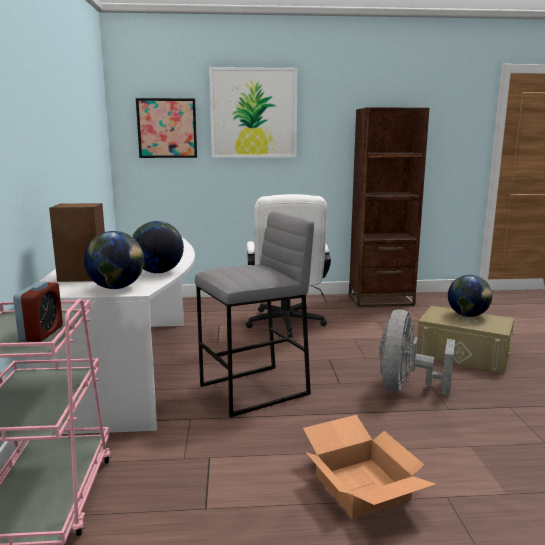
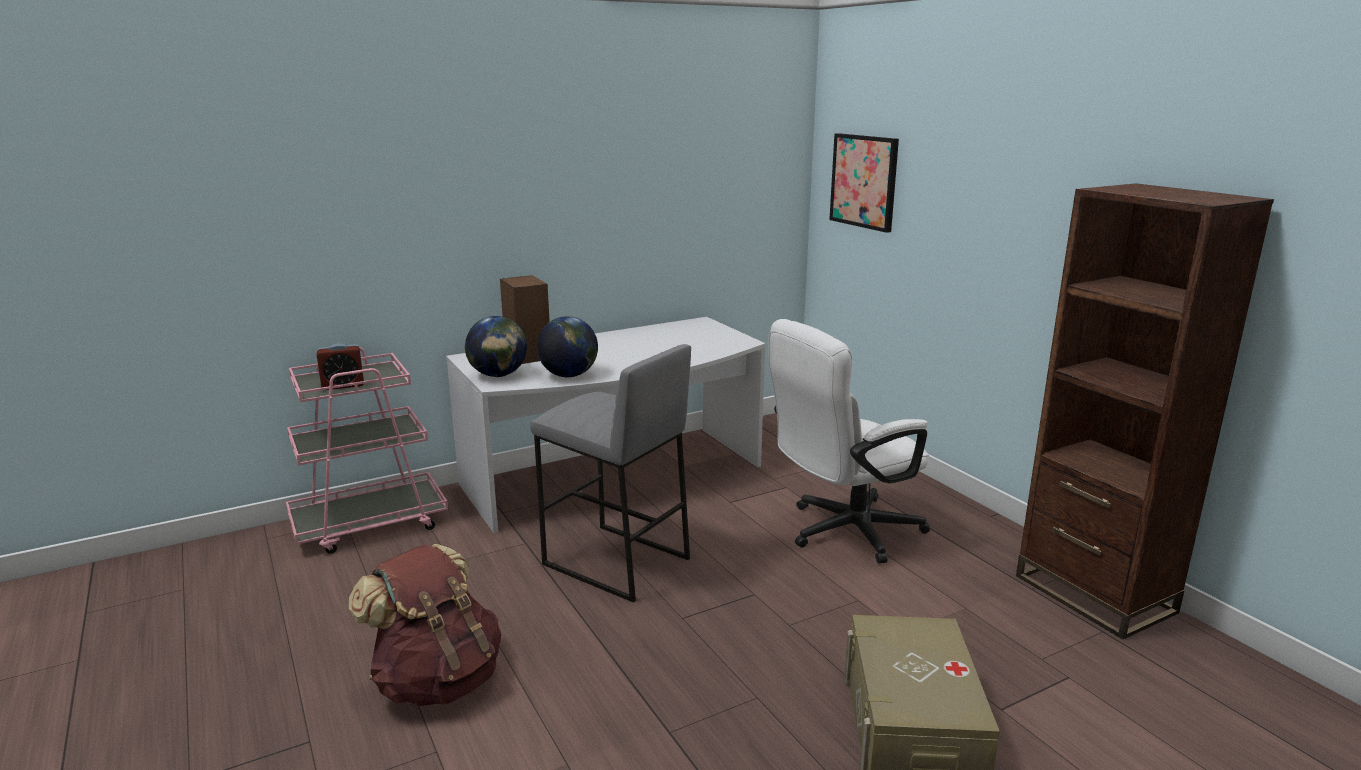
camera: 65 degrees right, 5 degrees up
(253, 113) = (968, 171): picture -> none
(360, 486) = (437, 680): cardboard box -> brown backpack
(406, 388) = (712, 680): grey fan -> none
(467, 316) = (940, 666): globe -> none

